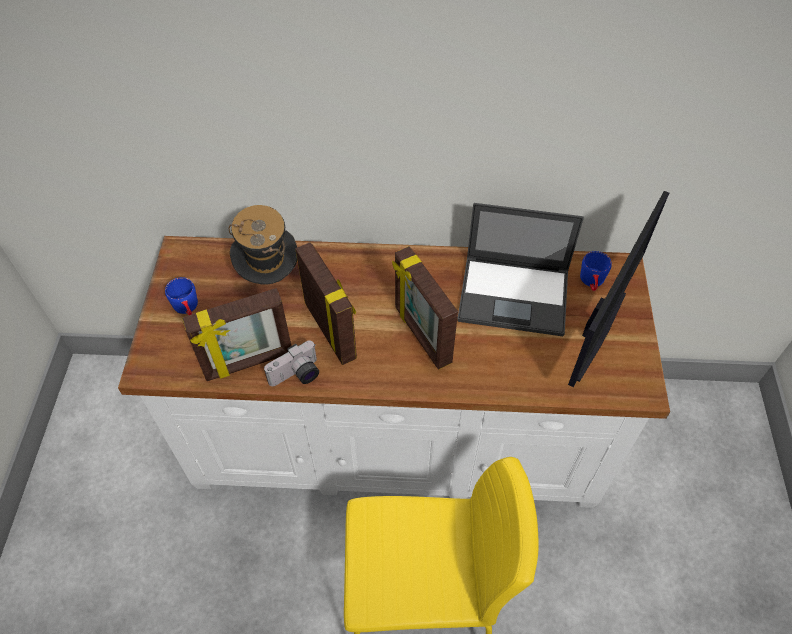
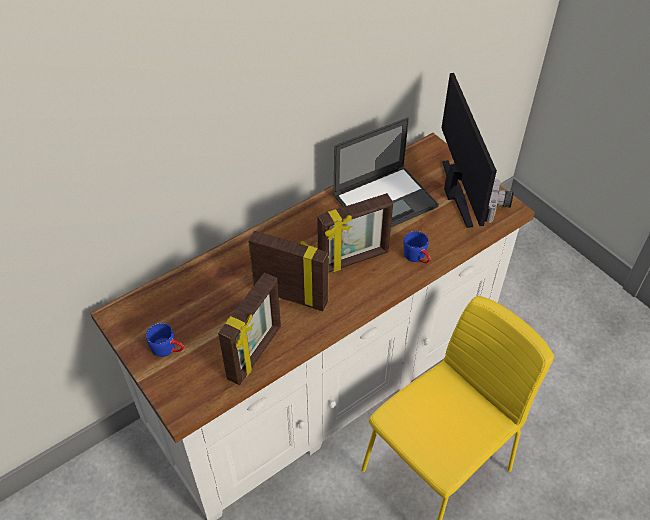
camera: 40 degrees left, 5 degrees down
(269, 277) = (209, 289): hat -> none
(297, 376) = (299, 338): camera -> camera (497, 208)
(421, 335) = (354, 260): picture frame -> picture frame turned 45 degrees counterclockwise
(592, 282) = (422, 165): blue mug -> blue mug (417, 257)

